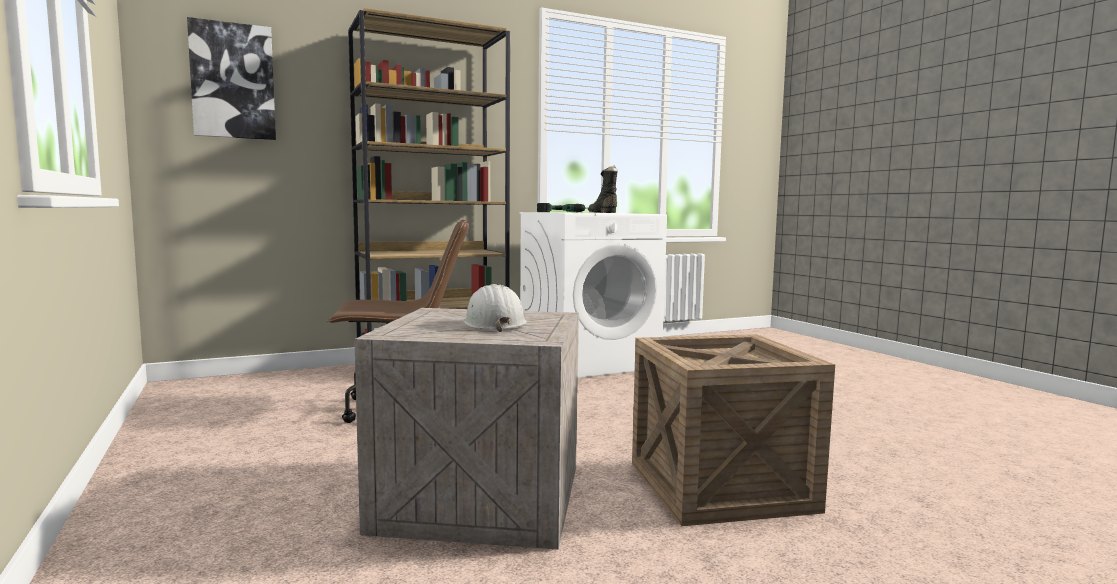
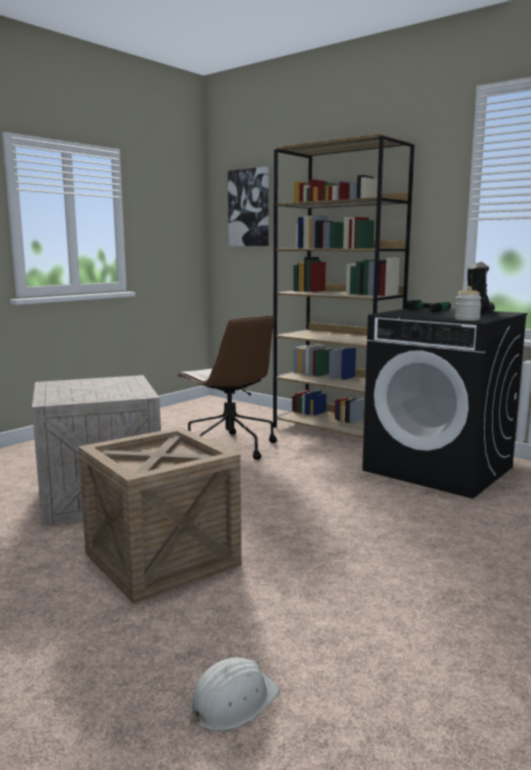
camera: 65 degrees right, 5 degrees up
(493, 323) = (94, 390): white hard hat -> white hard hat (232, 702)
(589, 362) = (439, 469): white washing machine -> black washing machine
(640, 213) = (467, 319): none -> jar

